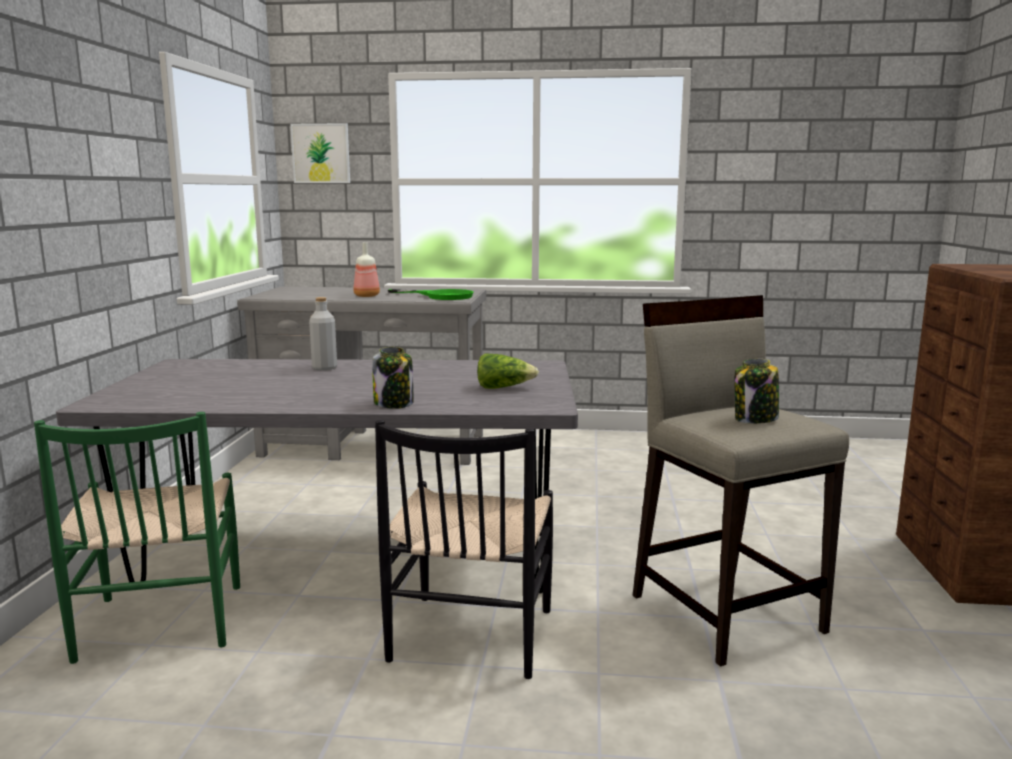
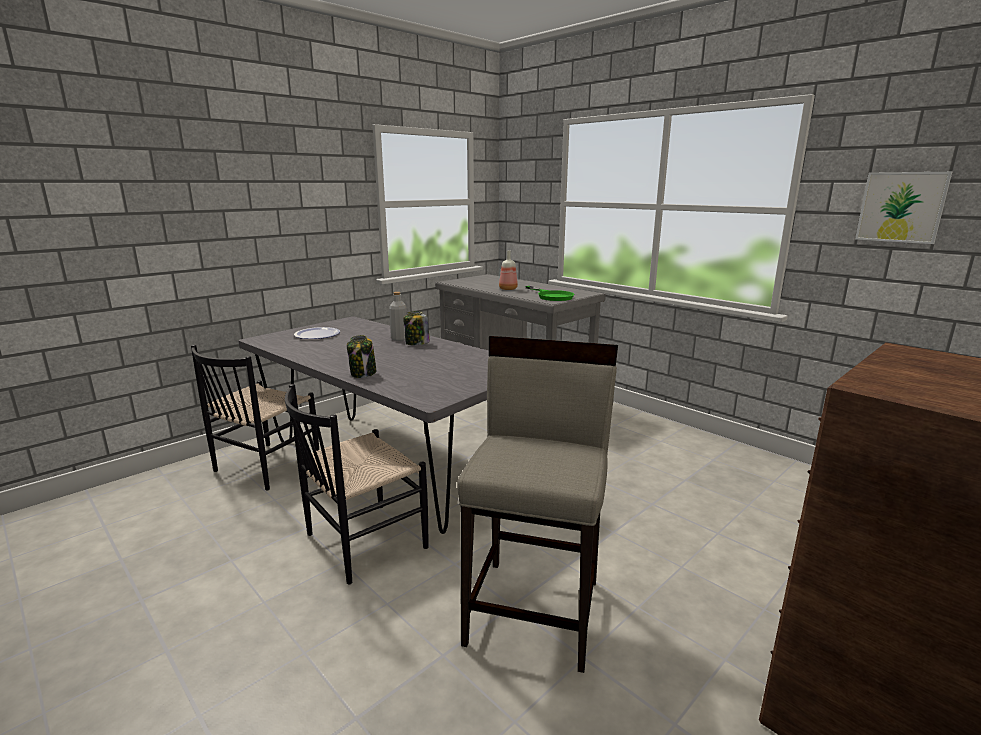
camera: 40 degrees right, 5 degrees up
(159, 627) = (264, 468): green chair -> black chair
(183, 384) = (317, 334): none -> plate
(321, 153) = (521, 181): picture -> picture (901, 207)
(504, 388) = (447, 378): lettuce -> none
(755, 419) = (535, 458): jar -> jar (417, 343)

